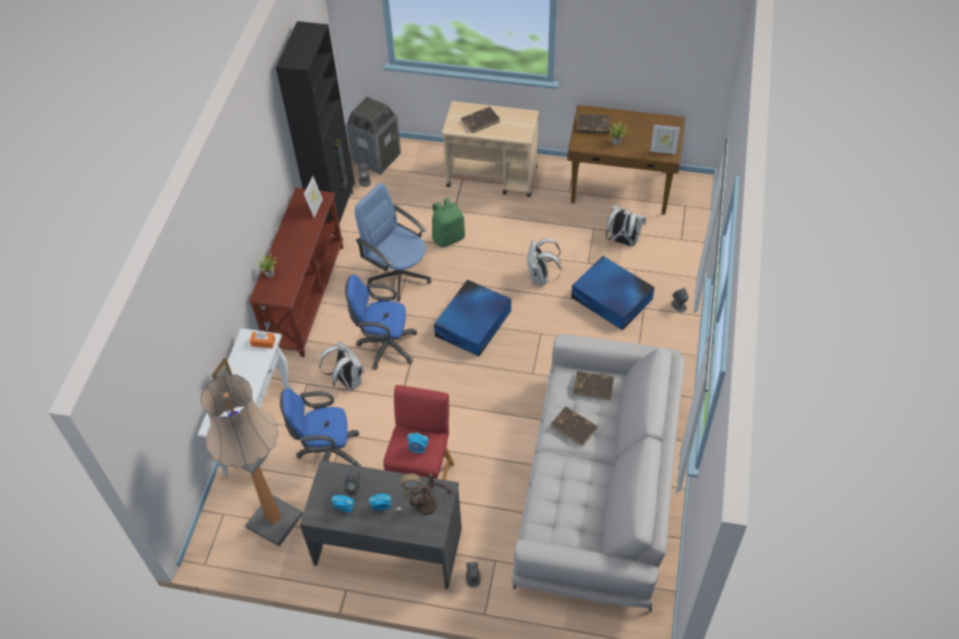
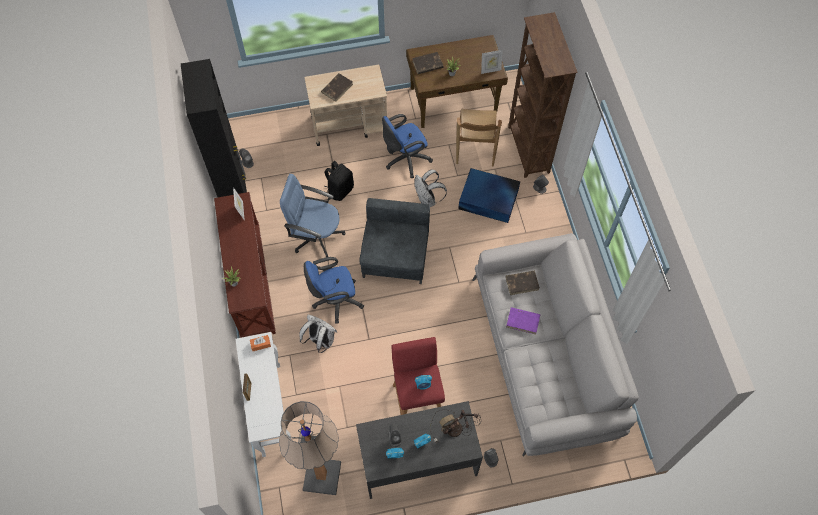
camera: 25 degrees left, 10 degrees up
(327, 453) = (334, 406): blue office chair -> blue office chair (405, 160)
(376, 158) = (246, 138): trash can -> none
(448, 237) = (340, 190): green backpack -> black backpack
(474, 322) = (395, 256): blue storage box -> grey armchair
(574, 427) = (523, 321): brown book -> purple book
(622, 241) = (475, 148): white backpack -> brown chair
(684, 262) = (528, 150): none -> brown bookcase

